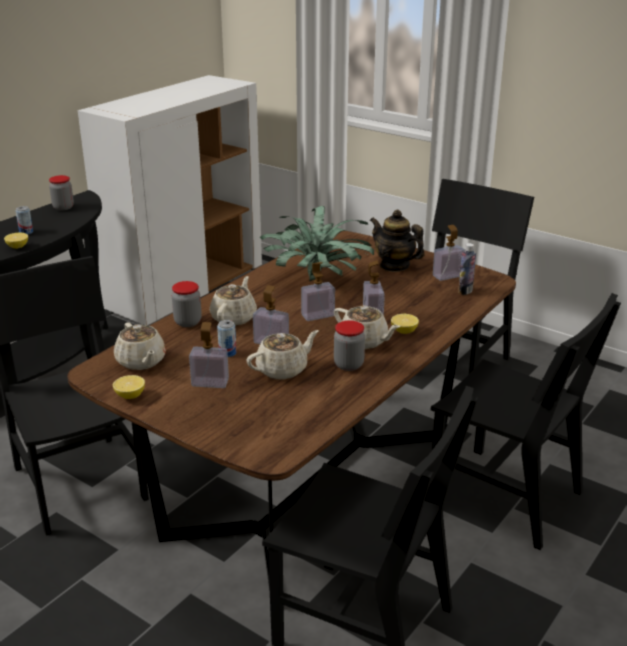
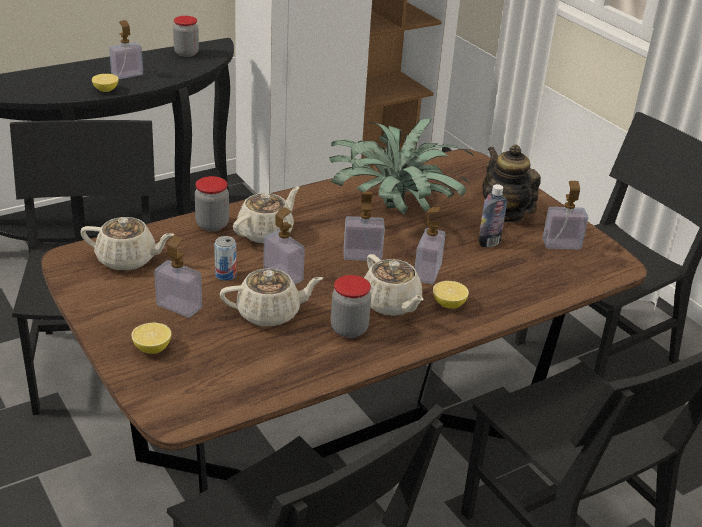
camera: 20 degrees right, 5 degrees up
(26, 232) = (127, 74): can -> soap dispenser
(130, 396) = (86, 297): lemon -> lemon (152, 348)
(141, 362) = (128, 260): beige teapot -> beige teapot turned 75 degrees counterclockwise
(465, 291) = (568, 271): bottle -> bottle (489, 243)

